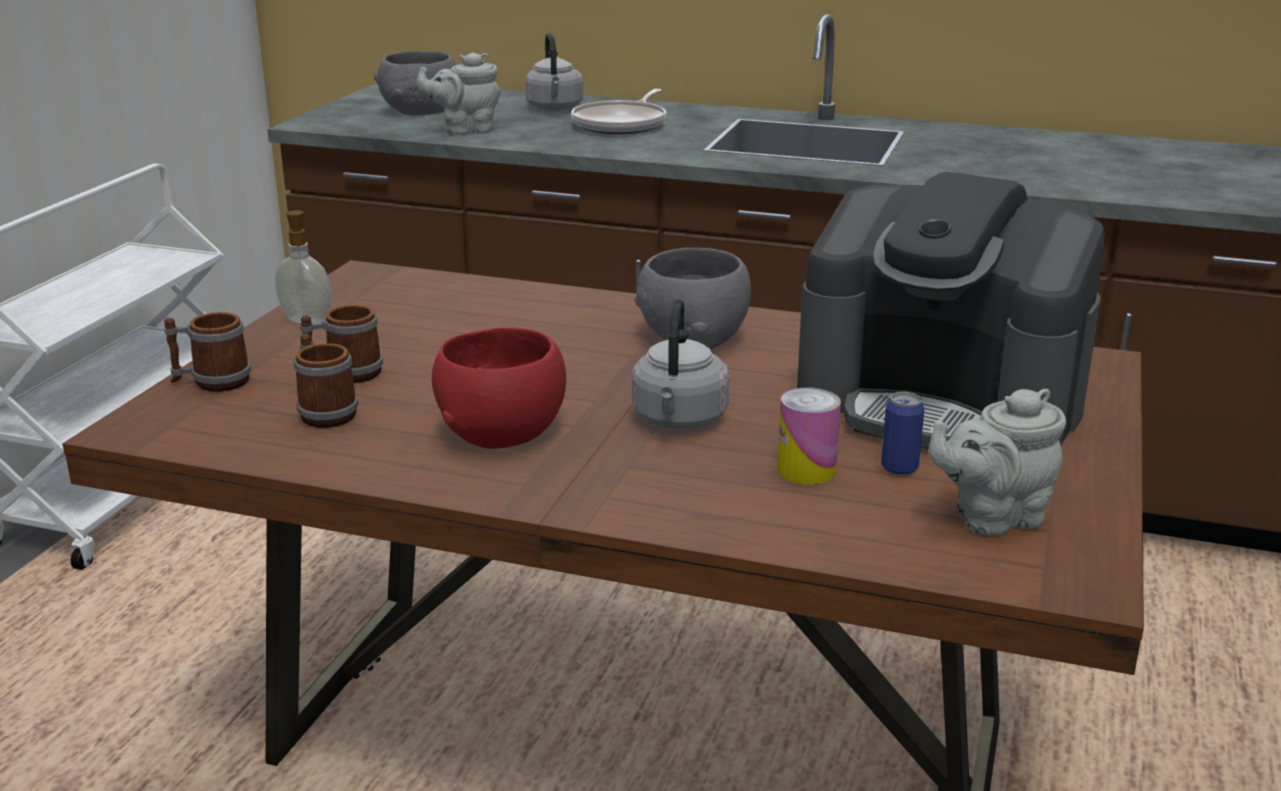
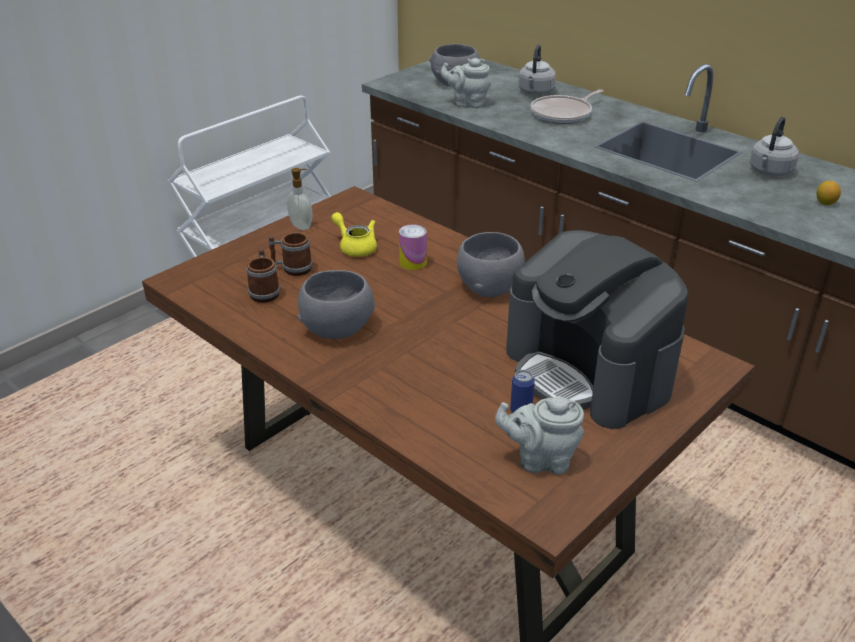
camera: 25 degrees right, 10 degrees up
(211, 382) = (228, 258): mug -> none
(429, 330) = (355, 247): none -> yellow teapot
(500, 431) = (337, 327): red bowl -> grey bowl
(679, 420) = (432, 344): grey kettle -> grey kettle (769, 172)
(806, 470) = (469, 397): can -> can (413, 263)
(1063, 163) = (825, 203): none -> lemon

